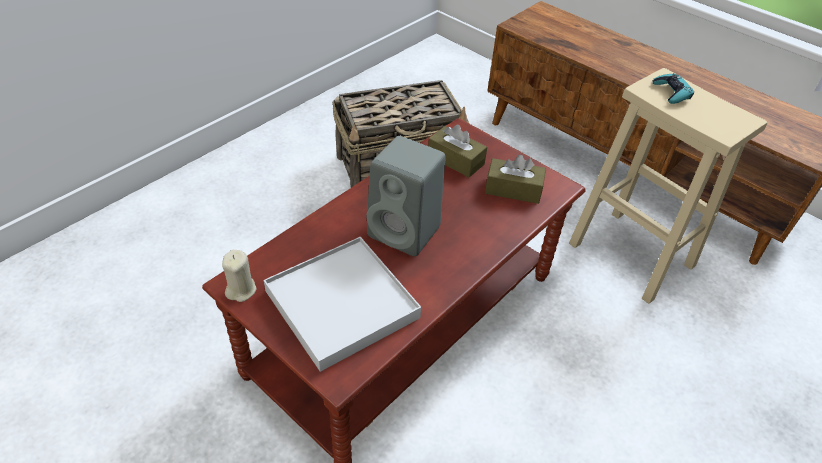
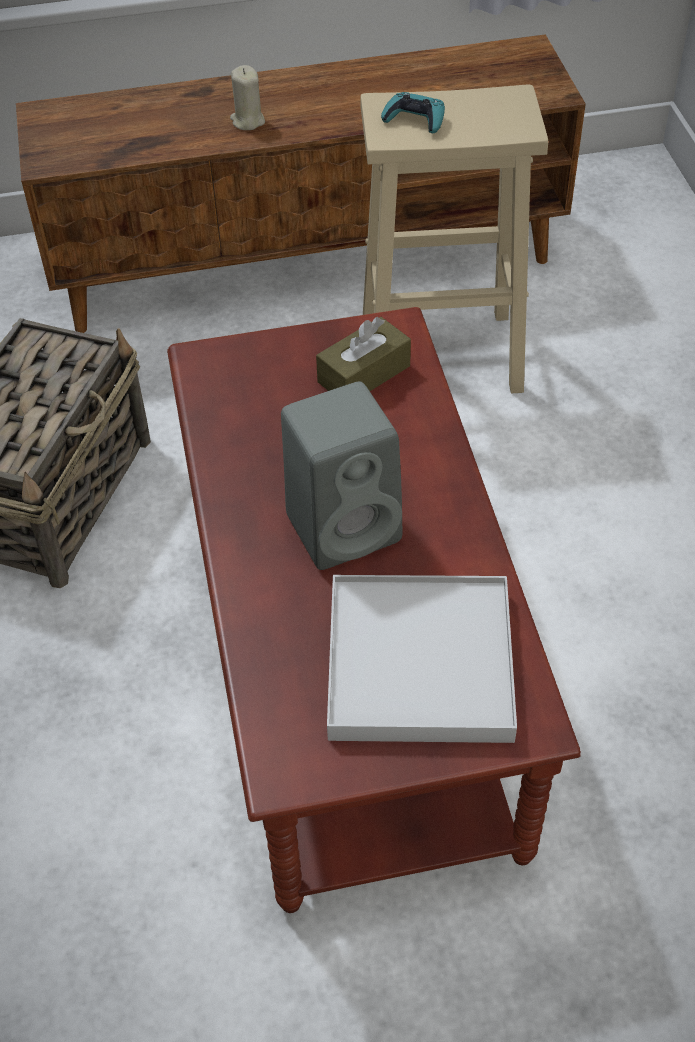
camera: 50 degrees left, 5 degrees up
(241, 290) = (302, 769): beige candle -> beige candle (247, 121)
(455, 160) = (255, 397): brown tissue box -> none

